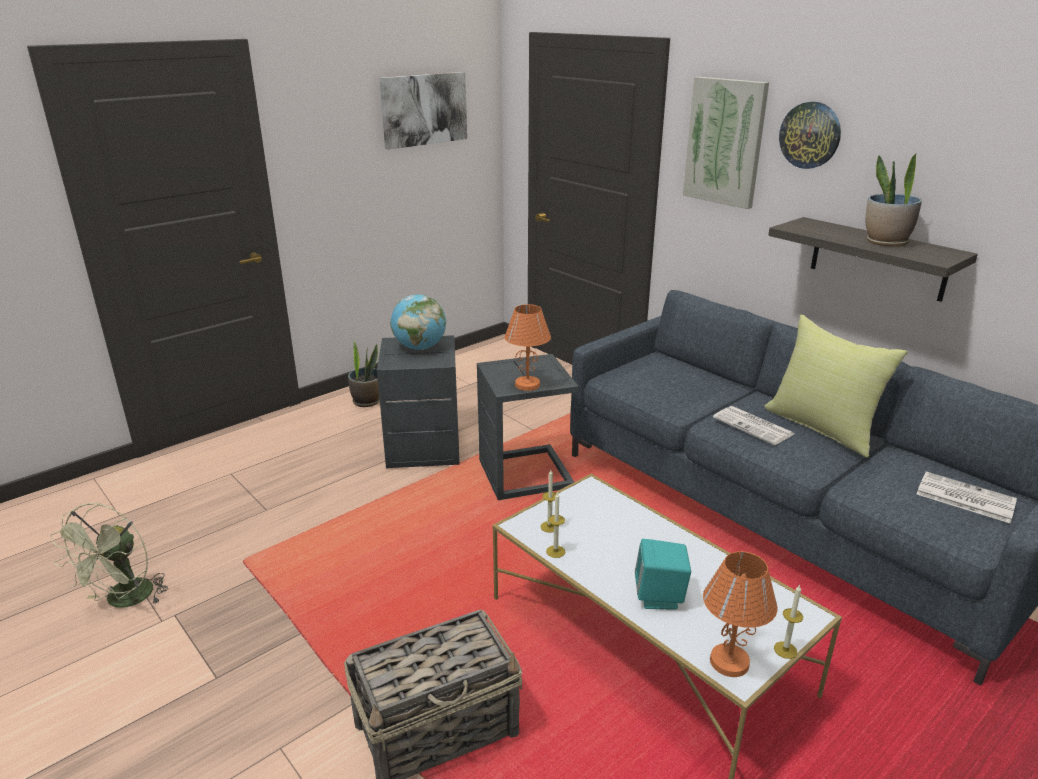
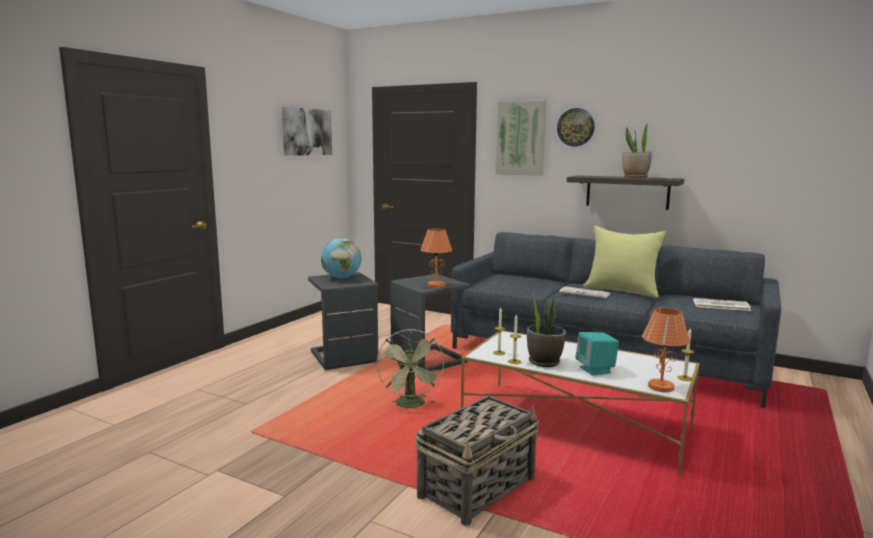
camera: 20 degrees left, 15 degrees down
(125, 601) = (164, 470): green fan -> green fan (412, 406)
(367, 401) = (279, 340): potted plant -> potted plant (544, 362)

